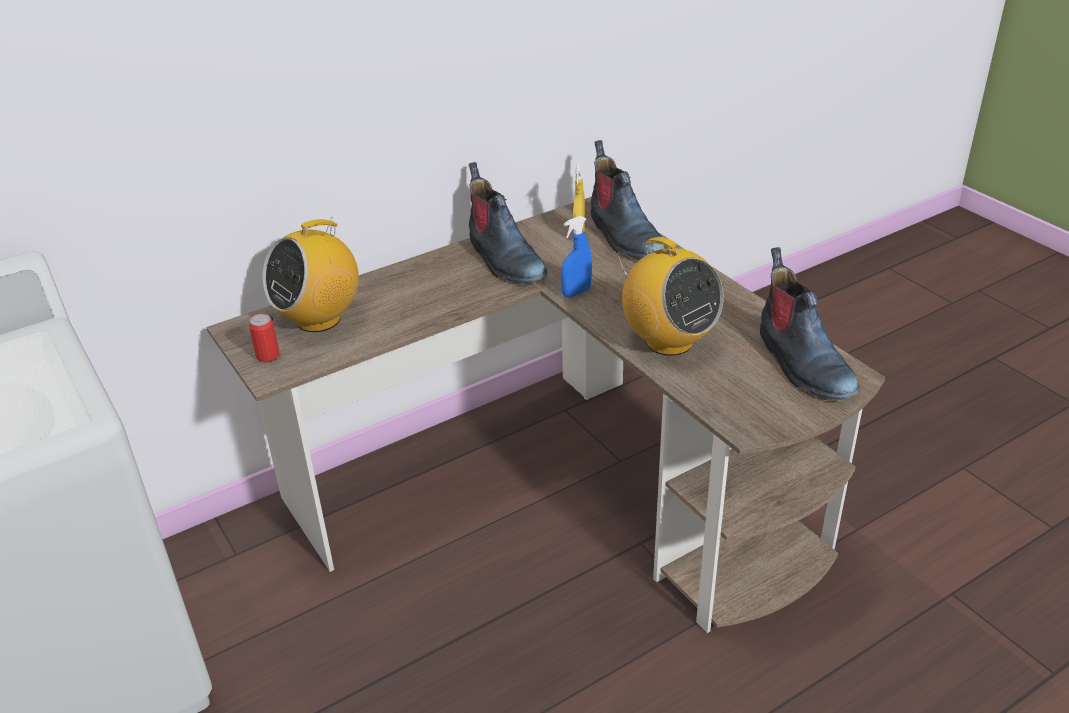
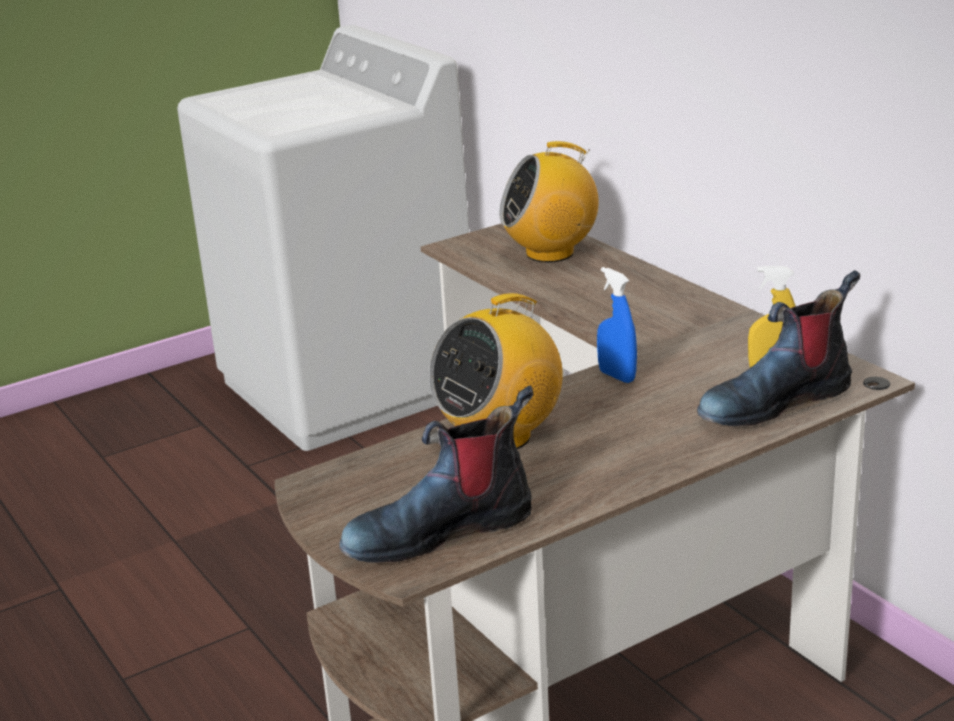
camera: 90 degrees right, 10 degrees down
(268, 356) = (485, 241): can -> none
(319, 319) = (550, 253): radio -> radio turned 60 degrees counterclockwise
(504, 260) = (693, 329): boot -> none

